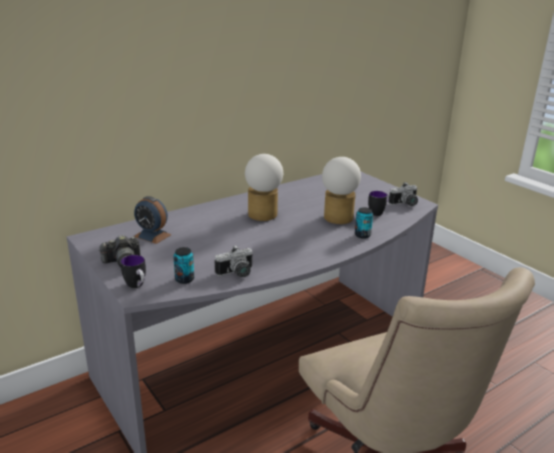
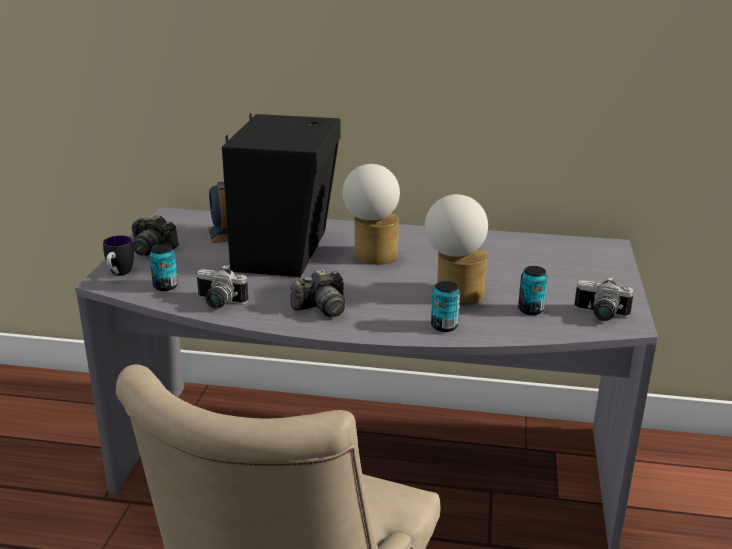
camera: 45 degrees right, 0 degrees up
(210, 230) = (287, 250): none -> black speaker
(294, 252) = (322, 308): none -> camera
(378, 213) = (530, 310): mug -> can

